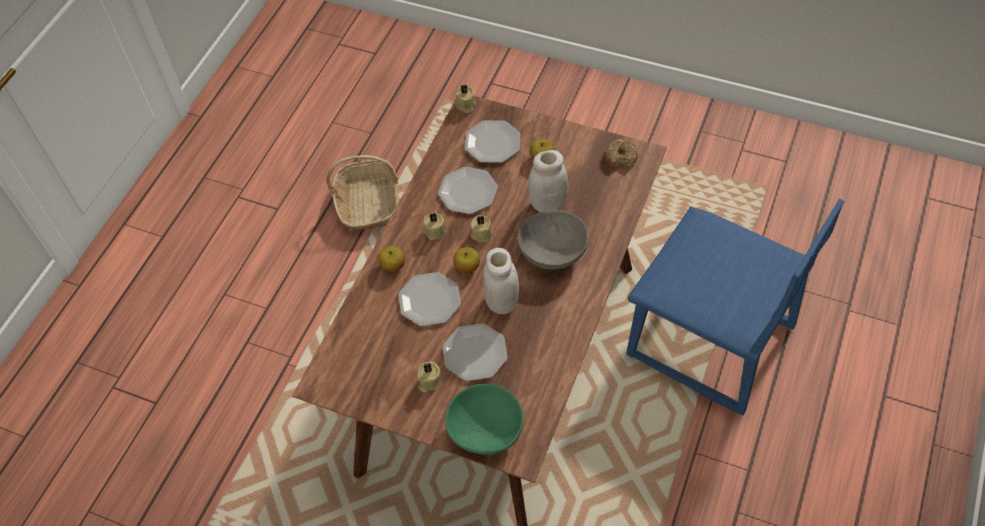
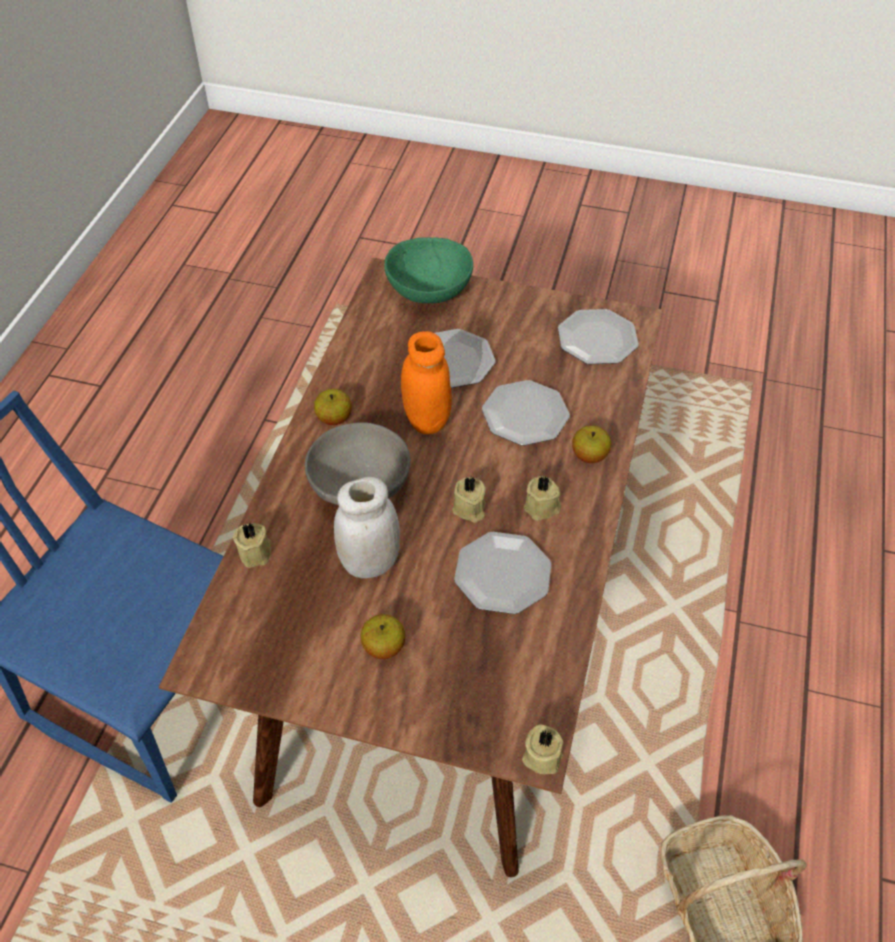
camera: 170 degrees right, 5 degrees down
(429, 381) = (504, 330): beige candle -> beige candle (256, 552)
(467, 267) = (482, 461): apple -> apple (334, 418)
(492, 143) = (476, 672): plate -> plate (598, 340)
(502, 302) = (427, 420): white jar -> orange jar
(621, 157) = (243, 658): donut -> none

